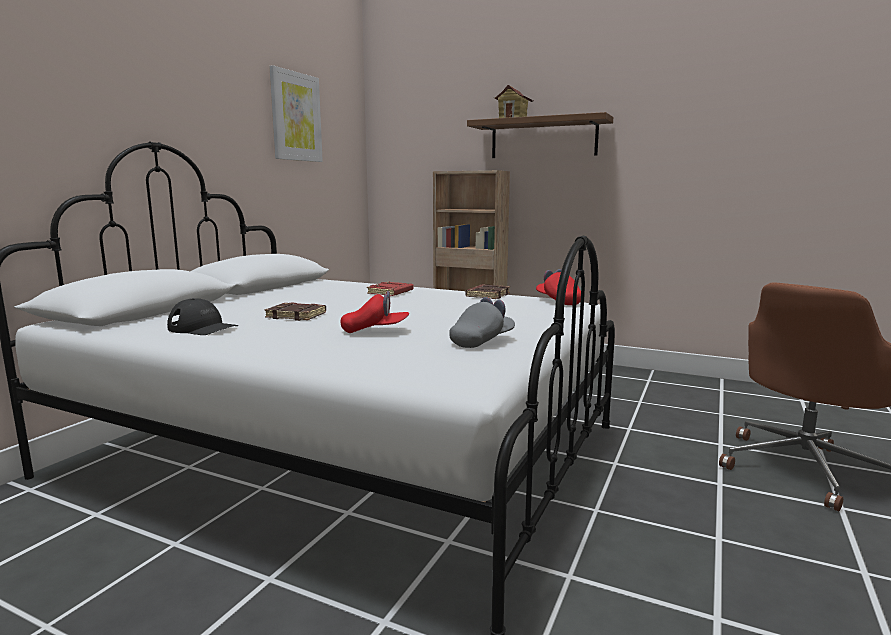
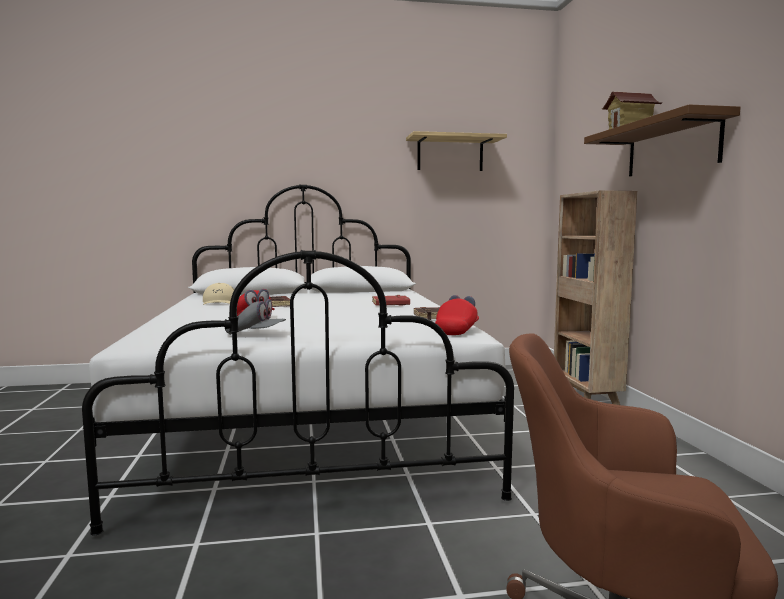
camera: 55 degrees right, 5 degrees down
(203, 328) = (219, 302): black cap -> beige cap
(296, 117) = (450, 154): picture -> shelf

